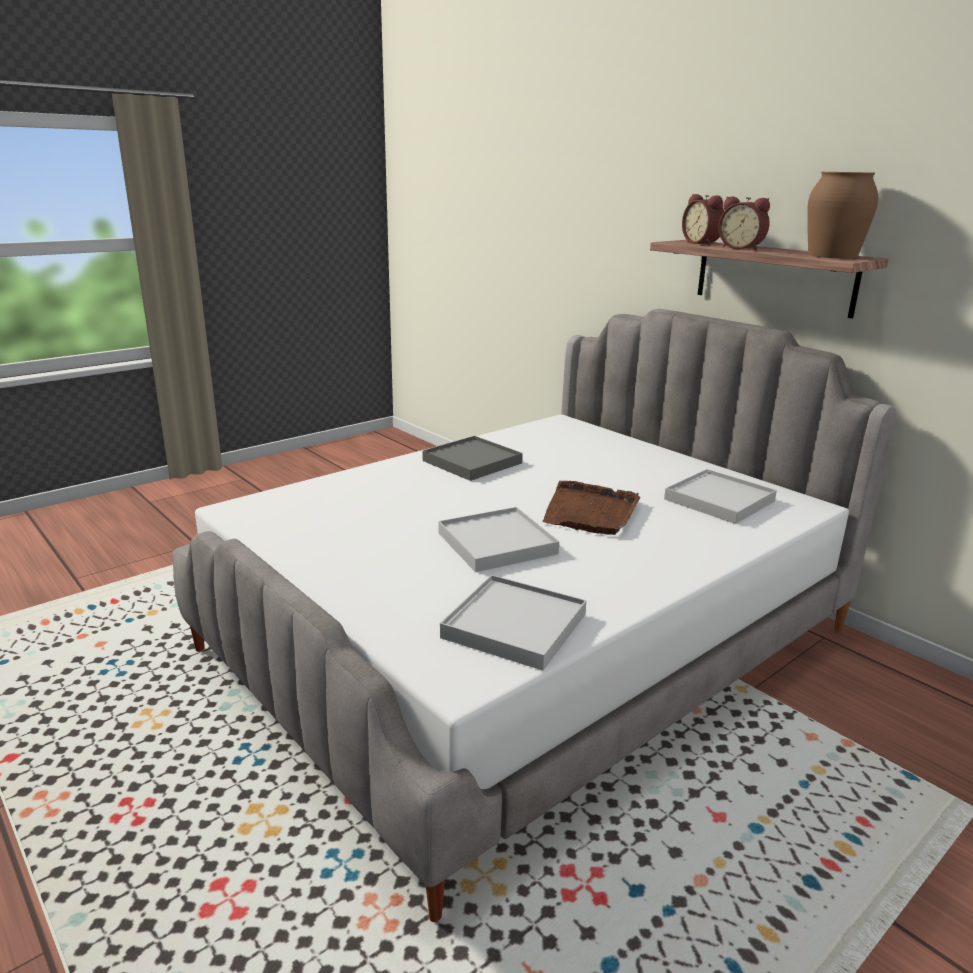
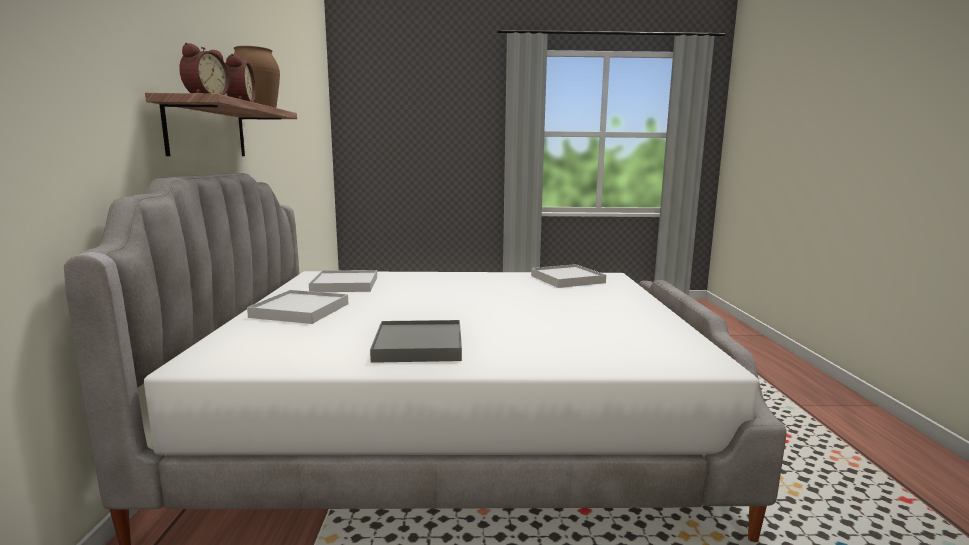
camera: 140 degrees left, 10 degrees down
(497, 543) = (521, 298): white tray -> white tray (300, 310)
(590, 512) = (431, 297): brown tray -> none

